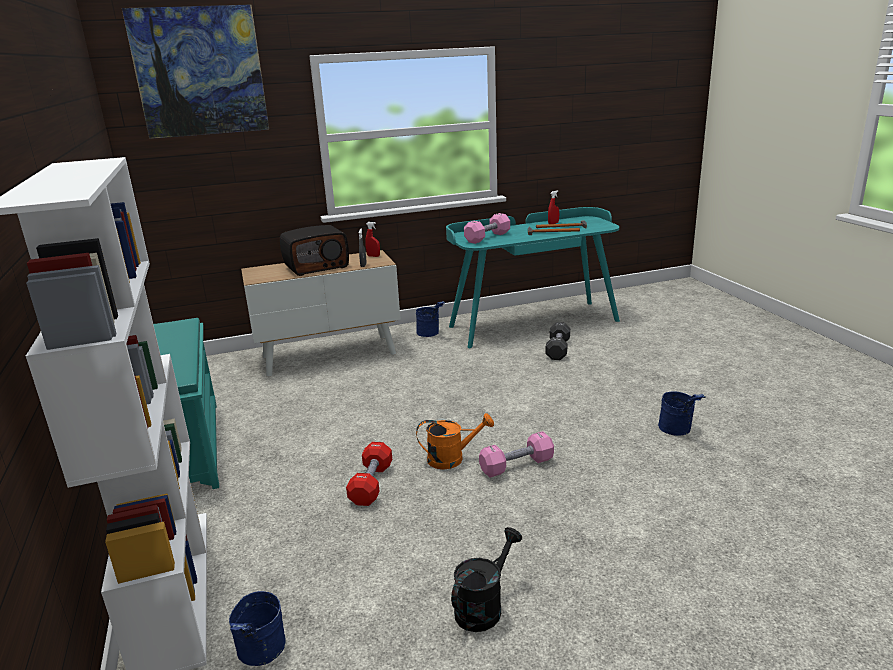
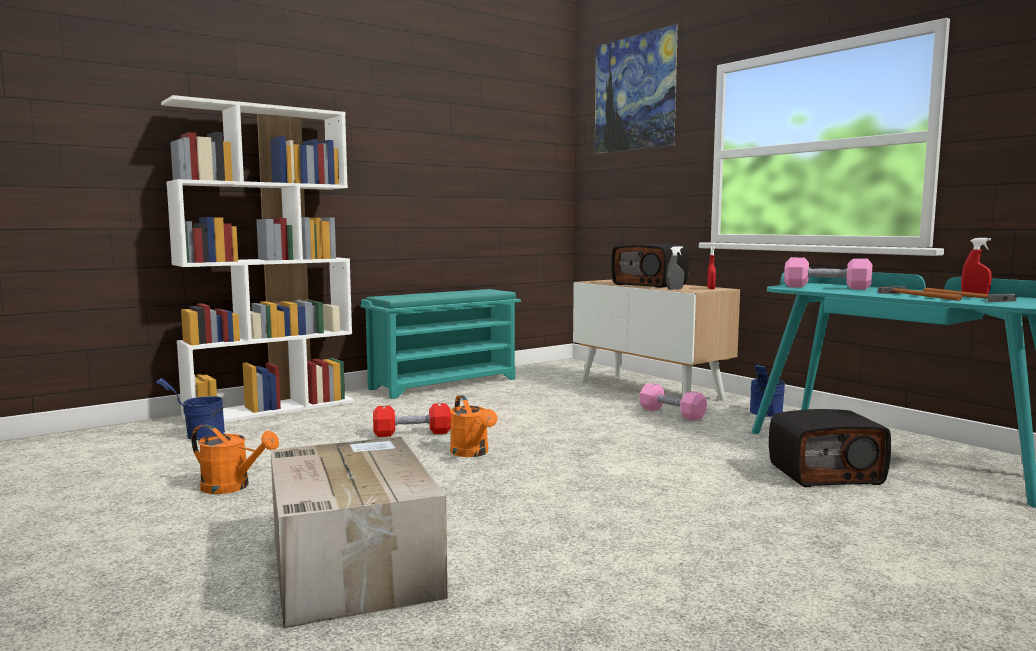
camera: 70 degrees right, 15 degrees down
(483, 606) = (232, 487): black watering can -> orange watering can
(516, 465) = (473, 479): pink dumbbell -> pink dumbbell (671, 413)
(558, 349) = (825, 474): black dumbbell -> radio
(670, 533) = (352, 563): none -> cardboard box
(678, 430) = (639, 565): blue bucket -> none

